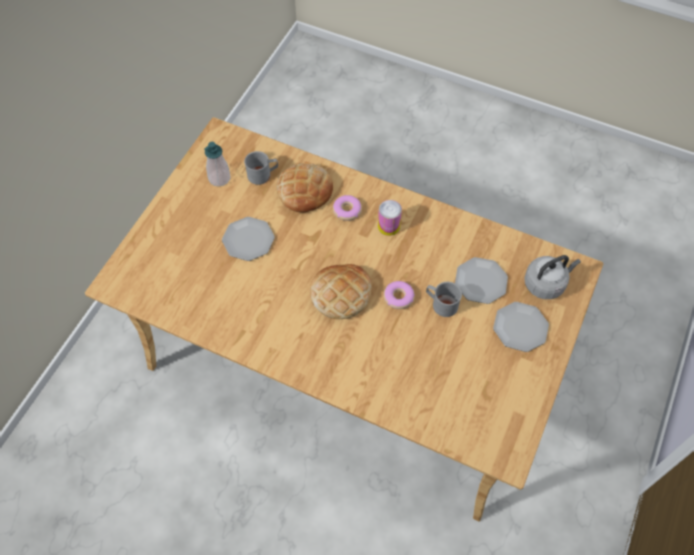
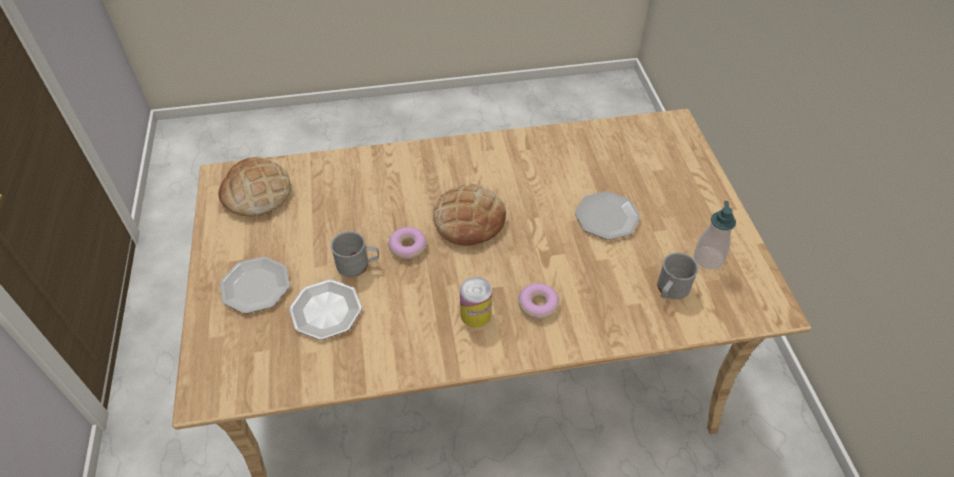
camera: 145 degrees right, 10 degrees down
(304, 190) = (606, 299): bread -> bread (256, 192)
(546, 283) = (243, 351): grey kettle -> none

